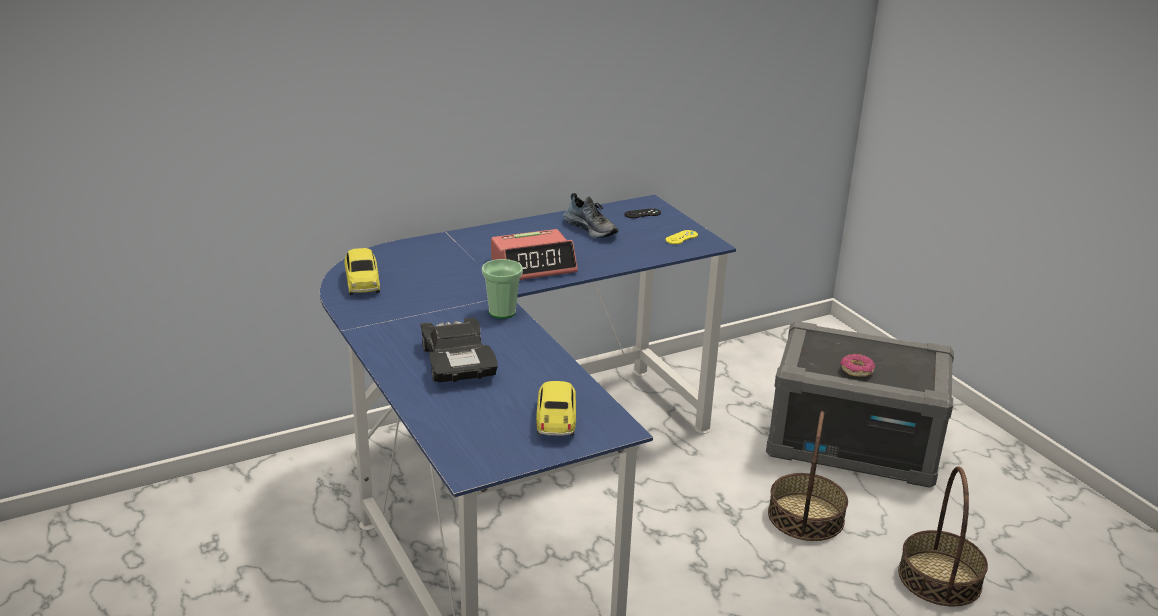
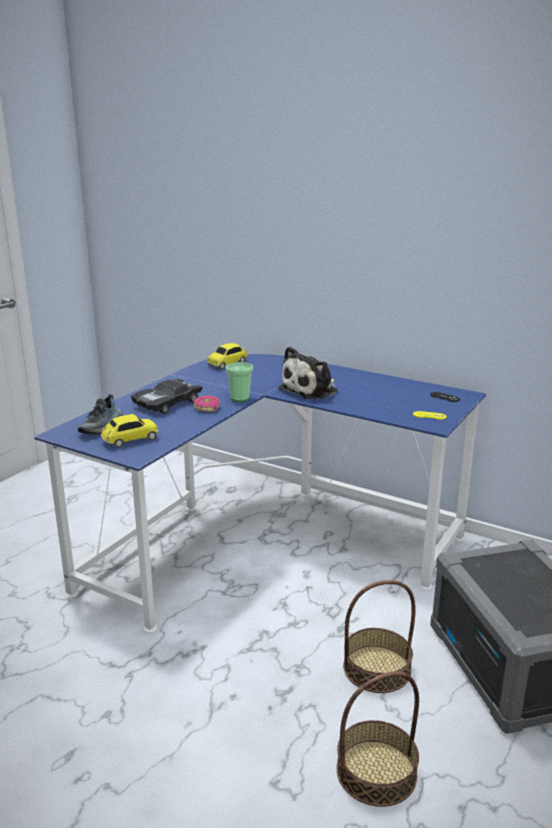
camera: 60 degrees right, 5 degrees down
(534, 266) = (311, 390): alarm clock -> plush toy
(591, 229) = (391, 390): shoe -> shoe (102, 427)
(856, 370) = (498, 587): donut -> donut (207, 408)

